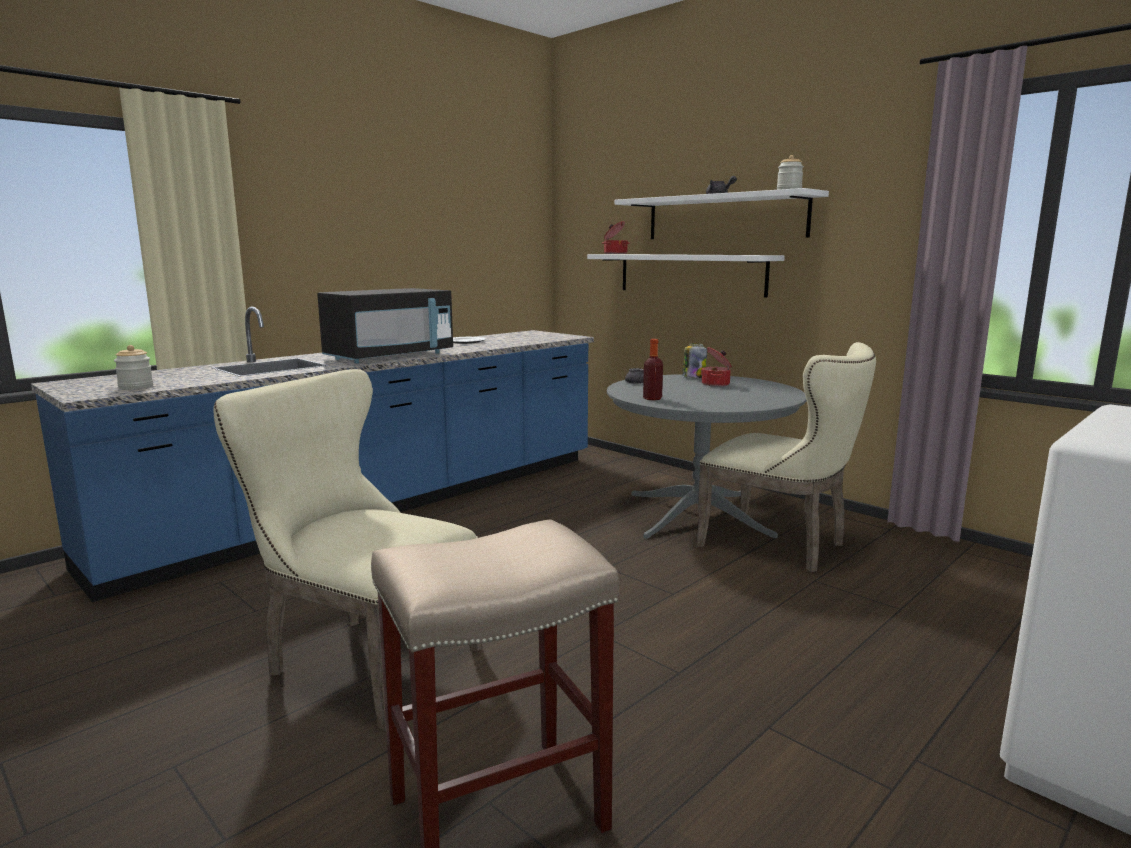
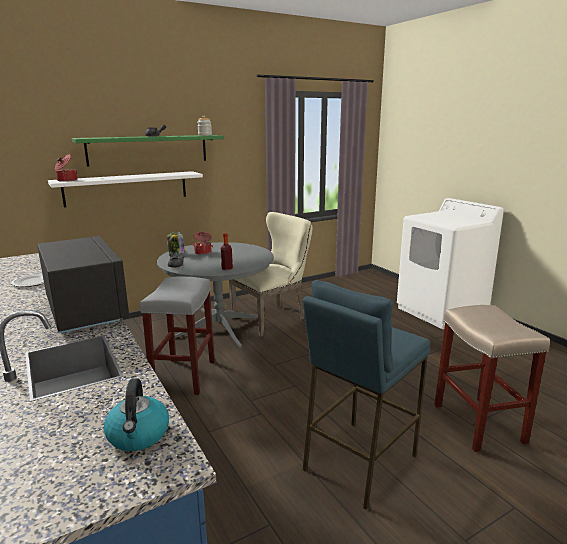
camera: 75 degrees left, 5 degrees up
(136, 387) = (138, 435): jar -> kettle
(361, 661) = (358, 462): beige chair -> blue stool
(541, 519) = (184, 375): none -> grey stool
(724, 217) = (148, 149): white shelf -> green shelf

